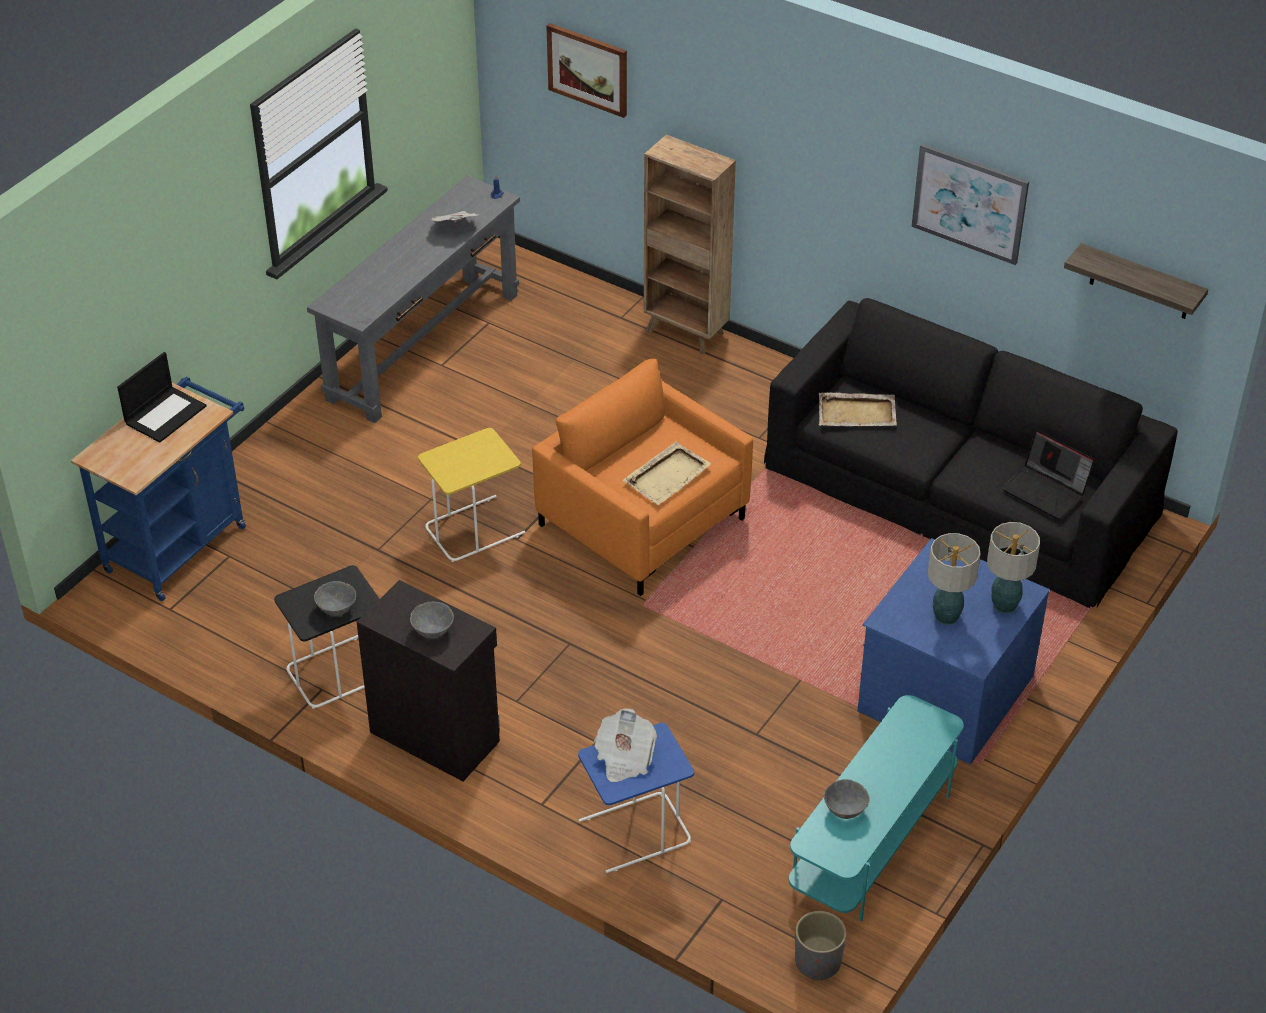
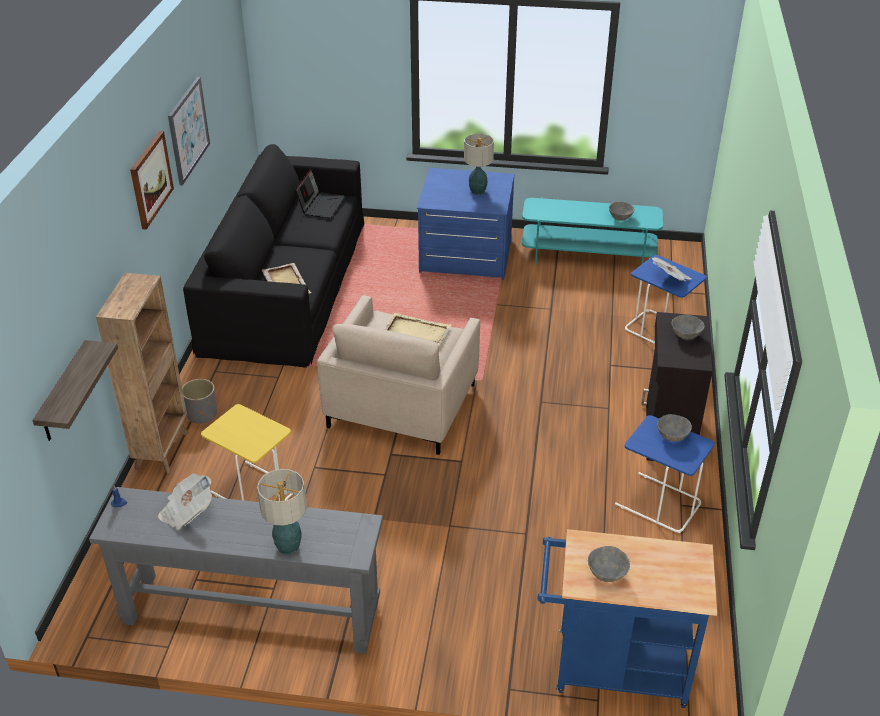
camera: 115 degrees left, 5 degrees down
(165, 414) = (607, 574): laptop -> grey bowl
(339, 670) = (657, 503): black side table -> blue side table
(474, 528) = (465, 487): yellow side table -> yellow side table (253, 491)
(588, 69) = (42, 343): picture -> picture (150, 179)
(643, 521) = (401, 405): orange armchair -> beige armchair
(817, 962) = (678, 254): grey planter -> grey planter (202, 415)
(1005, 605) = (453, 177): table lamp -> table lamp (288, 546)
(1140, 283) = (231, 84): shelf -> shelf (63, 393)

